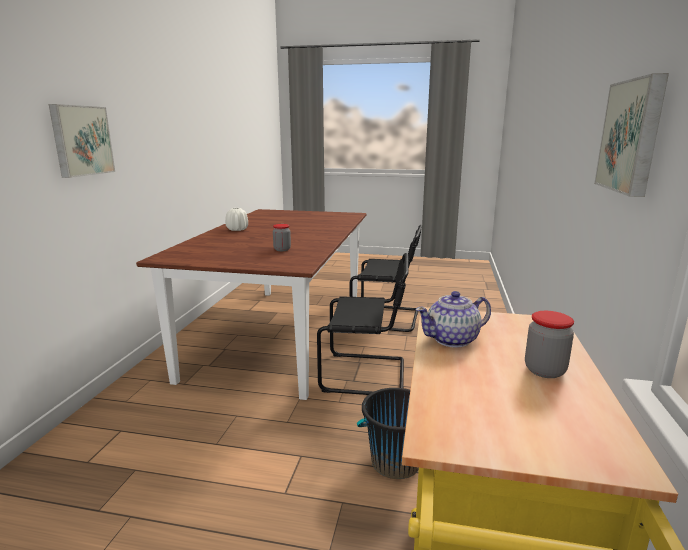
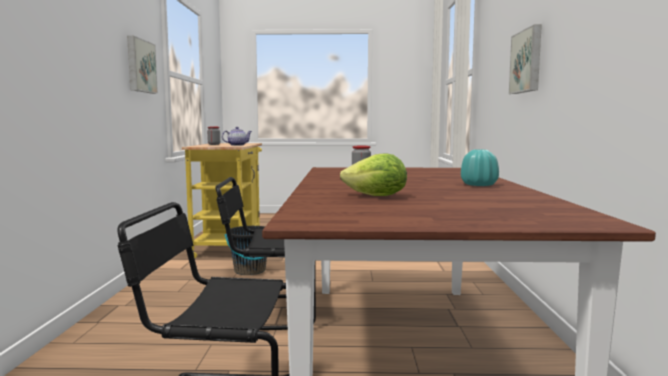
camera: 170 degrees right, 10 degrees down
(237, 229) = (478, 185): white vase -> turquoise vase
(313, 223) = (376, 196): none -> lettuce

